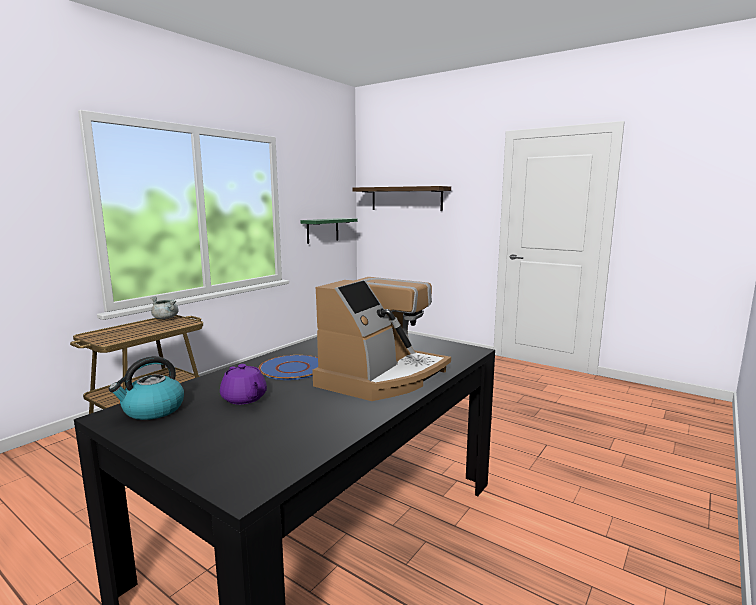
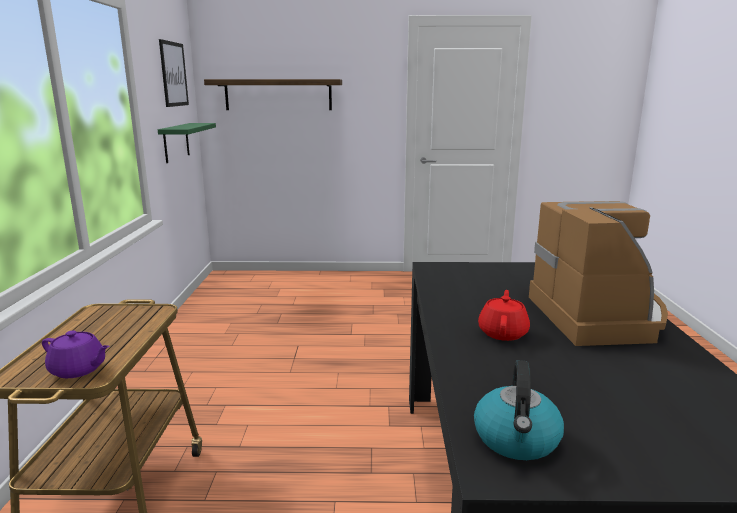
camera: 35 degrees left, 5 degrees up
(166, 318) = (95, 313): grey cooking pot -> none
(244, 398) = (560, 384): purple teapot -> purple teapot (78, 370)
(293, 368) = (503, 332): blue plate -> red teapot
(327, 184) = (173, 74): none -> picture

